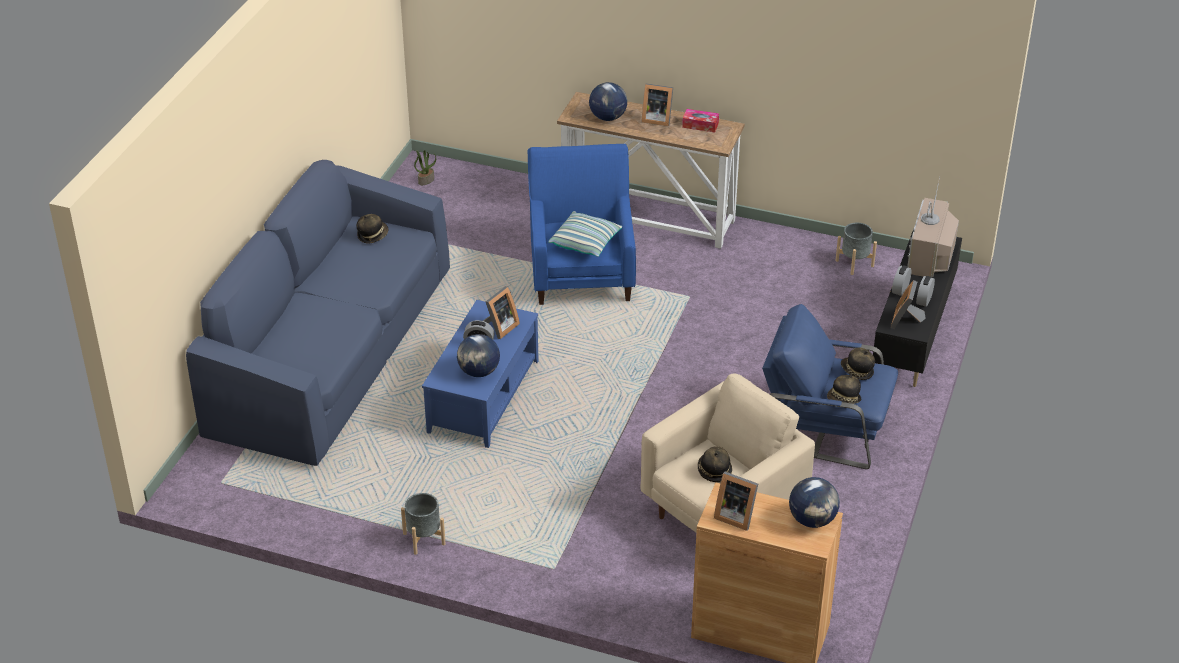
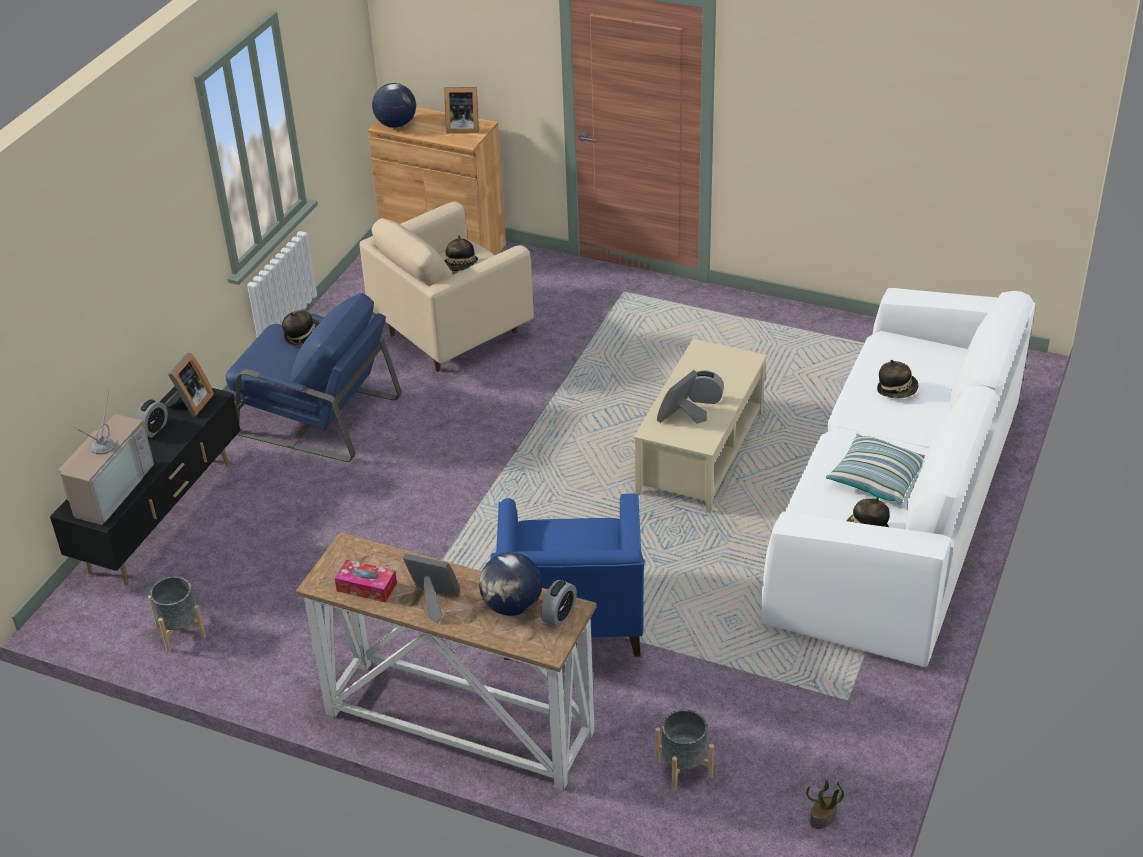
camera: 175 degrees left, 0 degrees up
(331, 352) = (898, 510): blue sofa -> white sofa
(424, 538) = (750, 316): grey planter -> grey planter (684, 768)
(478, 372) = (703, 367): globe -> none
(482, 396) = (702, 453): blue coffee table -> beige coffee table
(586, 242) = (564, 536): pillow -> pillow (876, 479)
(735, 515) = (462, 127): picture frame -> picture frame turned 150 degrees clockwise
(856, 371) = (274, 364): hat -> hat (897, 390)
(900, 289) = (174, 443): alarm clock -> alarm clock (559, 615)

